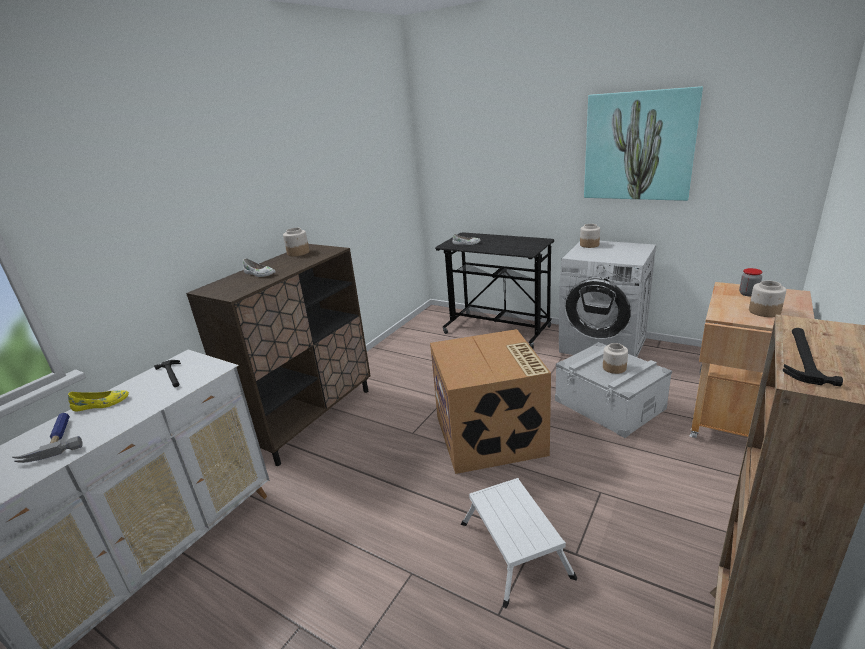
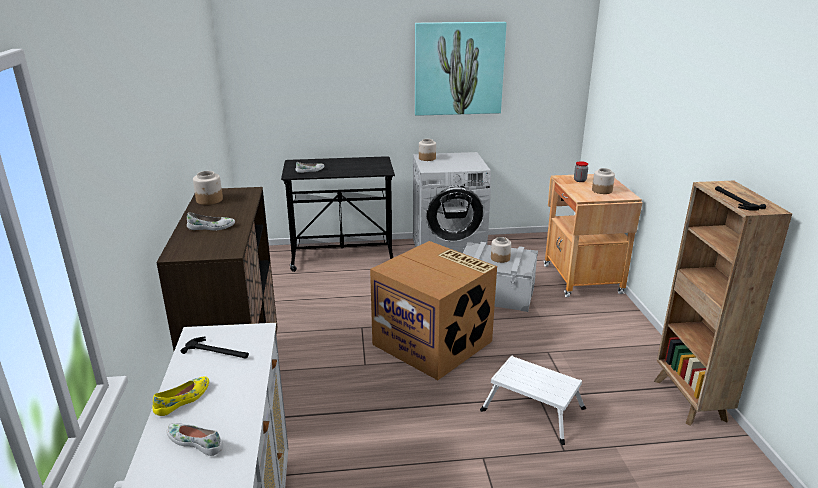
camera: 40 degrees left, 0 degrees up
(55, 439) = (196, 442): hammer -> white shoe

